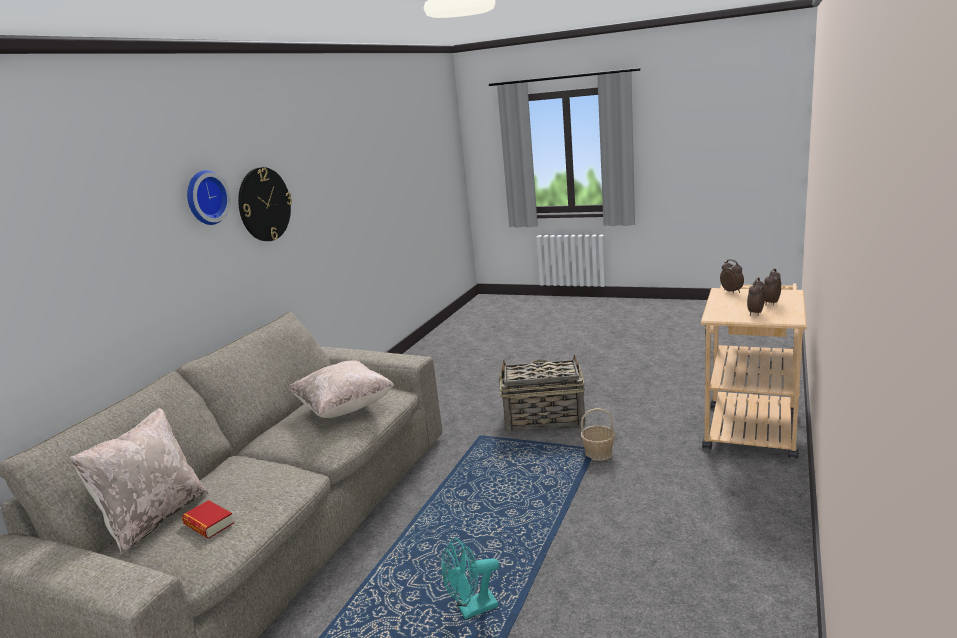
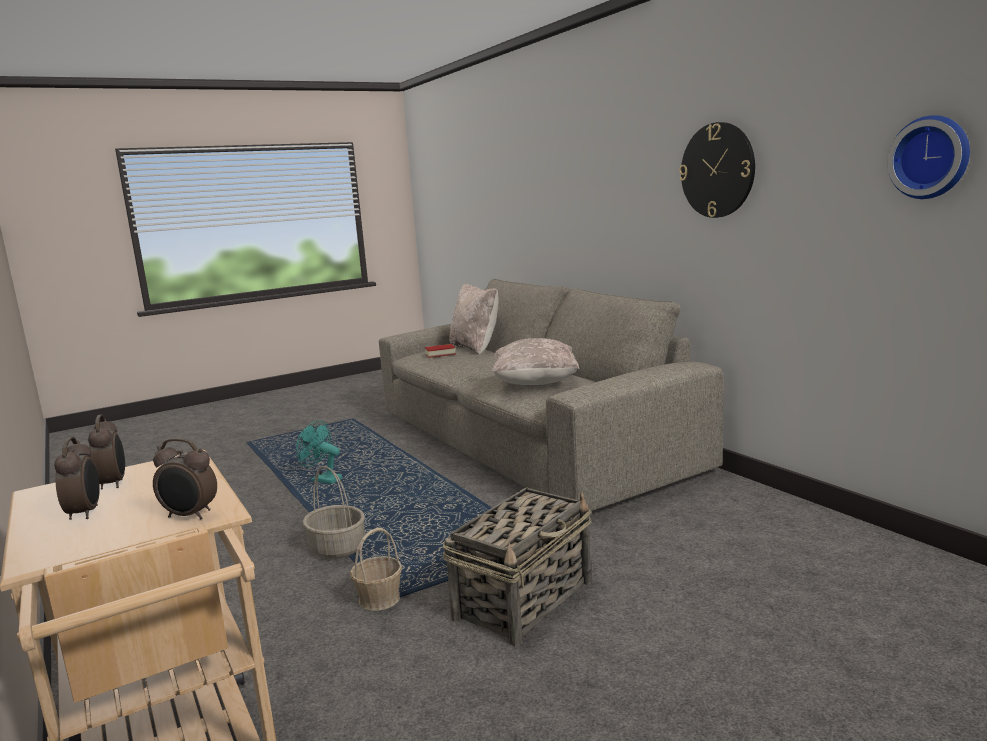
camera: 125 degrees right, 5 degrees down
(205, 197) = (651, 151): wall clock -> wall clock (931, 157)
(472, 610) = (322, 479): turquoise fan -> turquoise fan turned 75 degrees counterclockwise
(574, 503) = (336, 548): none -> basket

